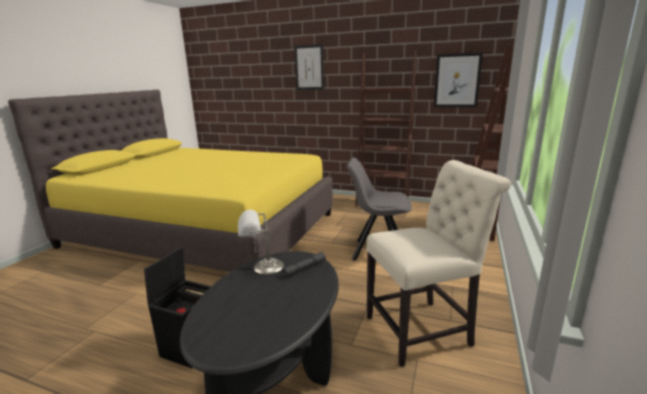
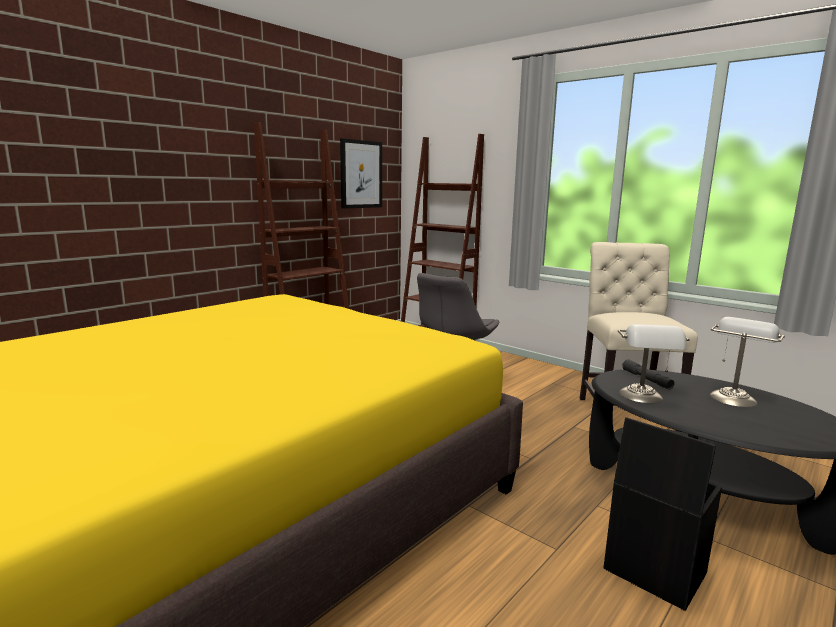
camera: 70 degrees left, 5 degrees down
(289, 305) = (733, 395): none -> white table lamp
(309, 67) = (147, 135): picture -> none

